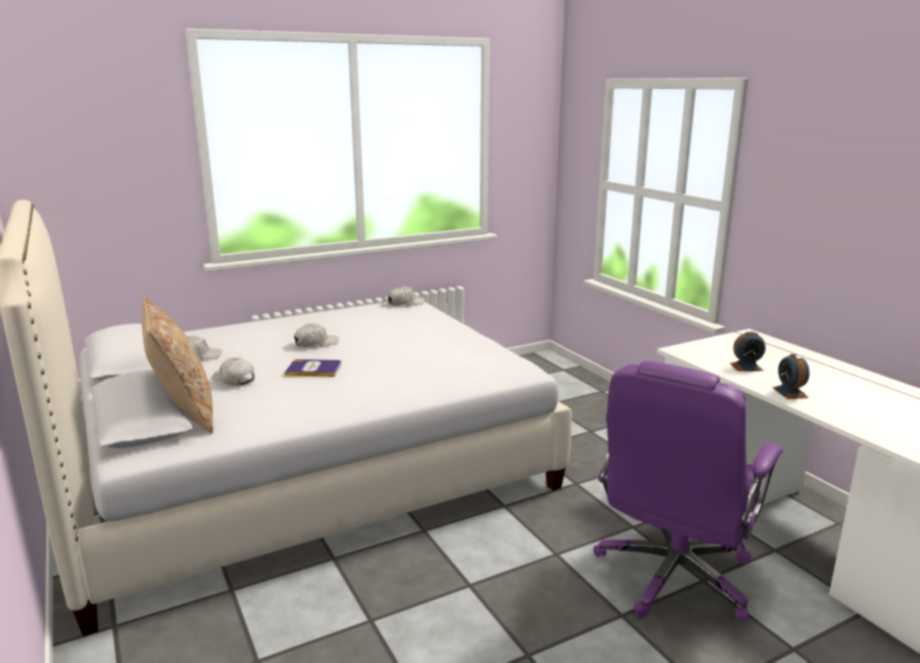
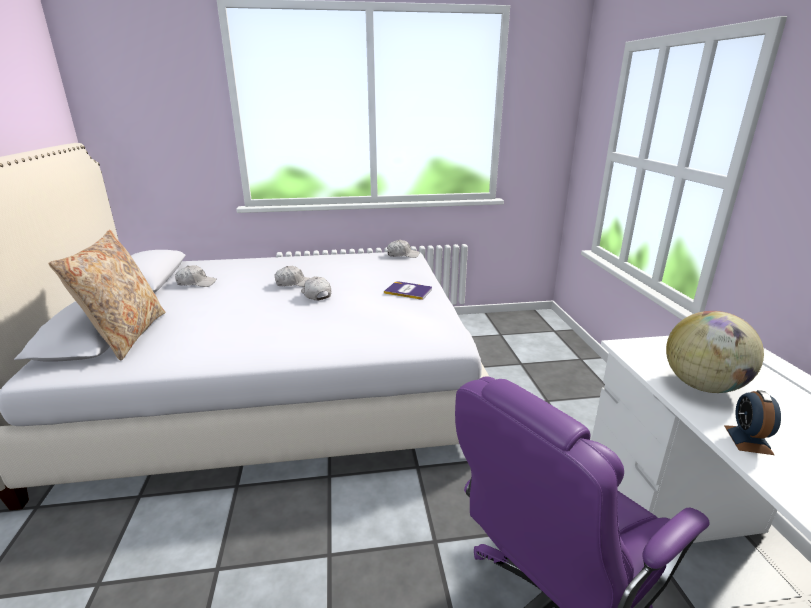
camera: 20 degrees right, 5 degrees up
(234, 380) = (197, 309): white cap -> white cap (316, 294)
(314, 369) = (266, 308): book -> book (408, 291)
(746, 367) = (702, 386): alarm clock -> globe

